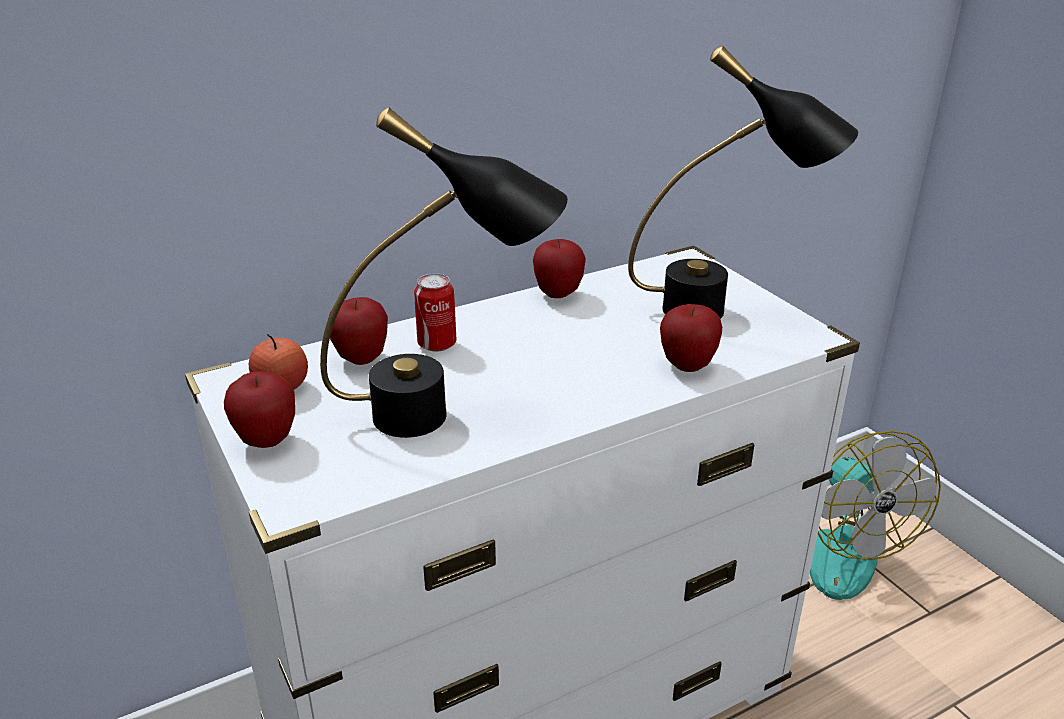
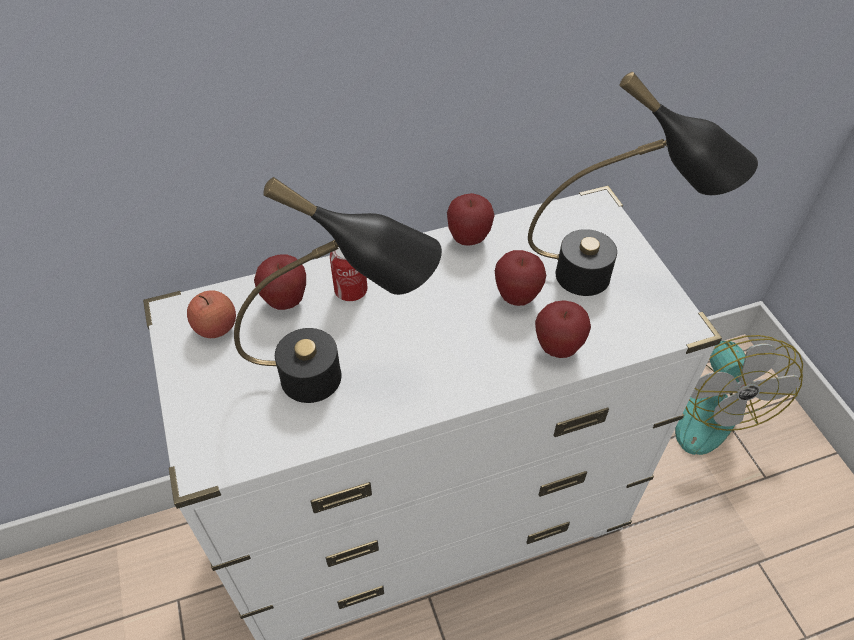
camera: 10 degrees right, 20 degrees up
(266, 441) = (194, 390): apple -> apple (517, 297)

